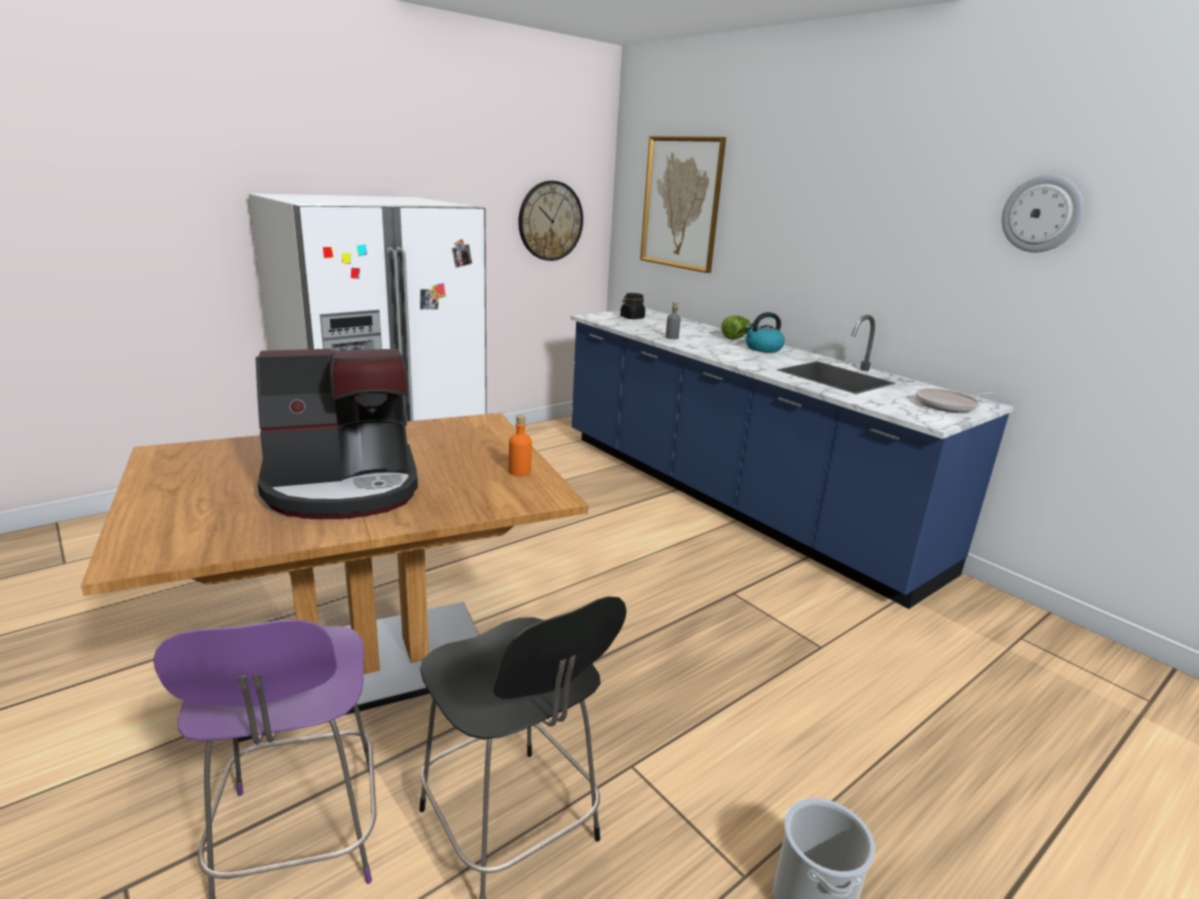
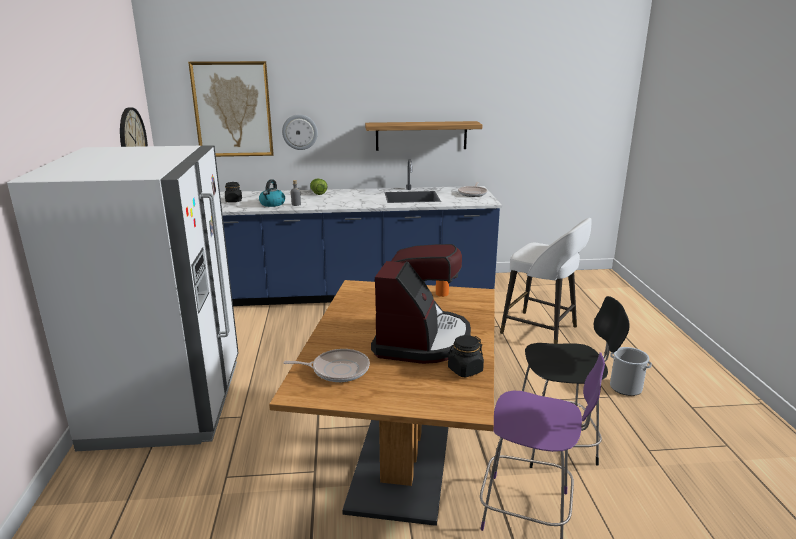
camera: 55 degrees left, 0 degrees up
(227, 459) = (337, 370): none -> frying pan
(257, 533) = (465, 370): none -> black jar
(762, 349) = (348, 194): kettle -> kettle (272, 204)
(875, 703) = (541, 331): none -> white stool
(914, 281) = (421, 135): none -> shelf
(1042, 214) = (476, 94): wall clock -> wall clock (300, 132)

